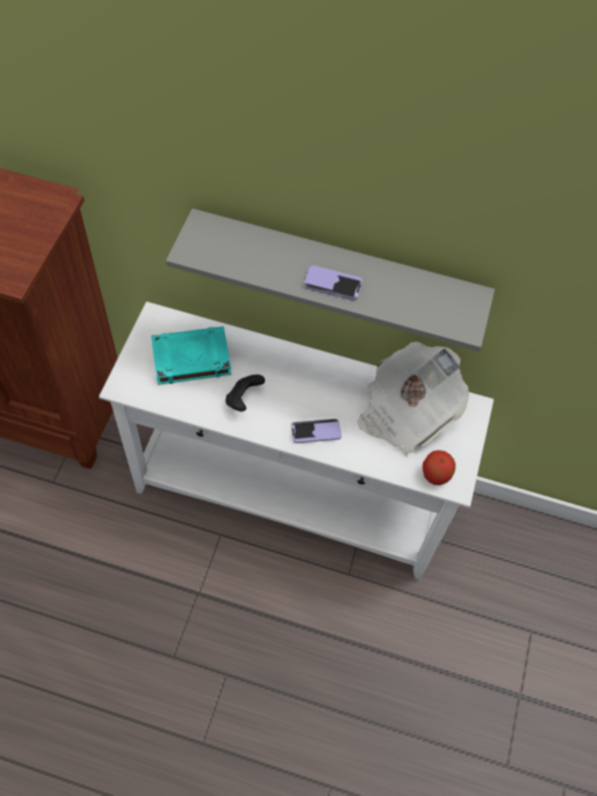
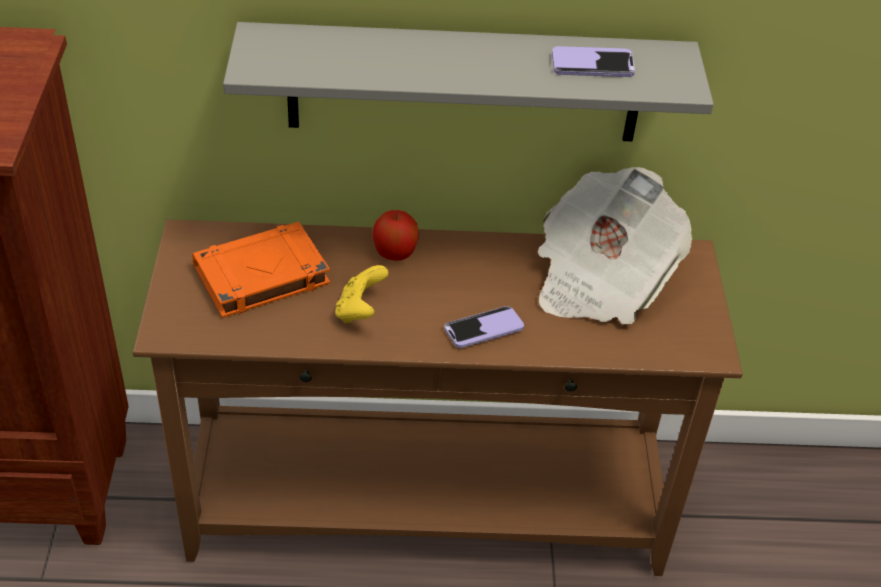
camera: 15 degrees left, 15 degrees down
(190, 359) = (260, 276): turquoise book -> orange book
(243, 399) = (360, 311): black game controller -> yellow game controller
(291, 493) = (428, 504): white console table -> brown console table
(333, 284) = (478, 71): phone -> phone (592, 64)
(435, 475) = (677, 346): apple -> apple (395, 253)

